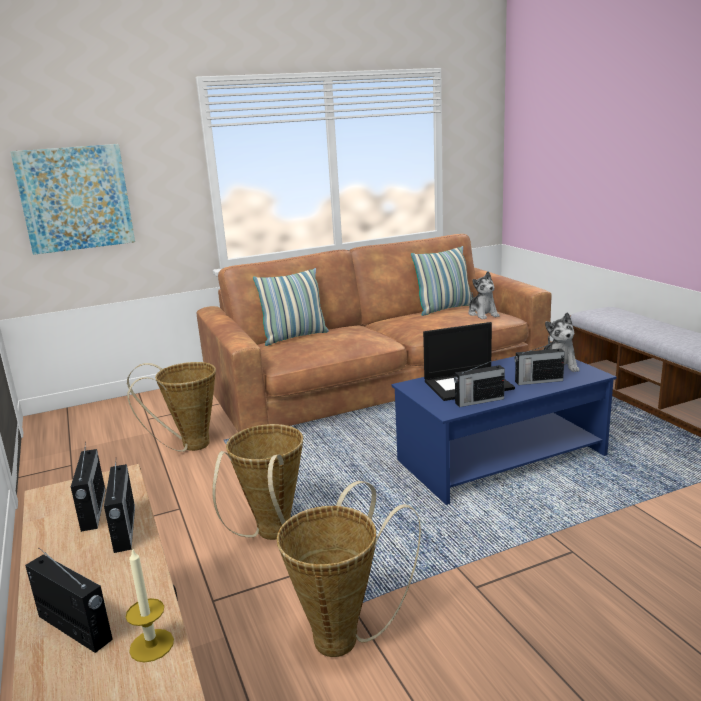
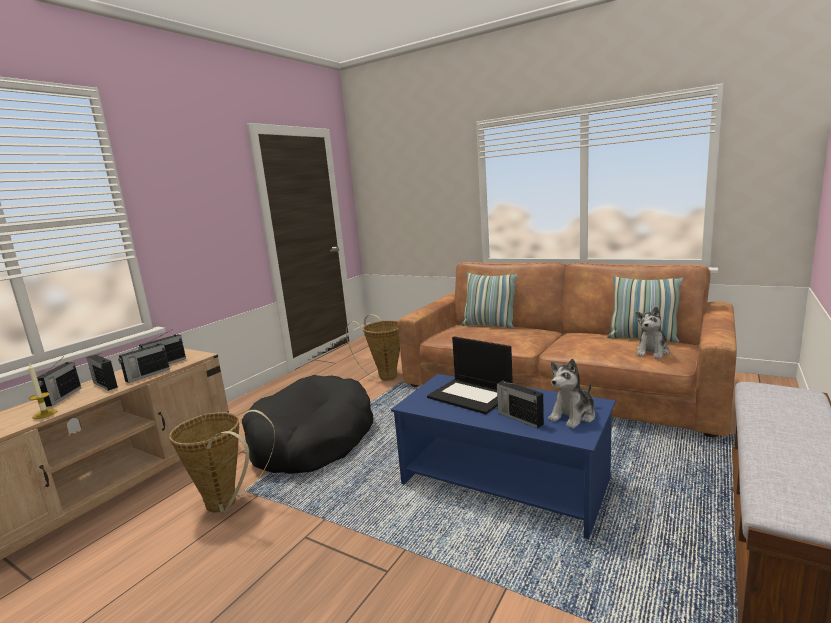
camera: 55 degrees right, 5 degrees down
(75, 198) = (401, 206): picture -> none
(271, 536) = (312, 439): basket -> black dog bed
(478, 401) = (442, 409): radio -> radio (105, 384)

